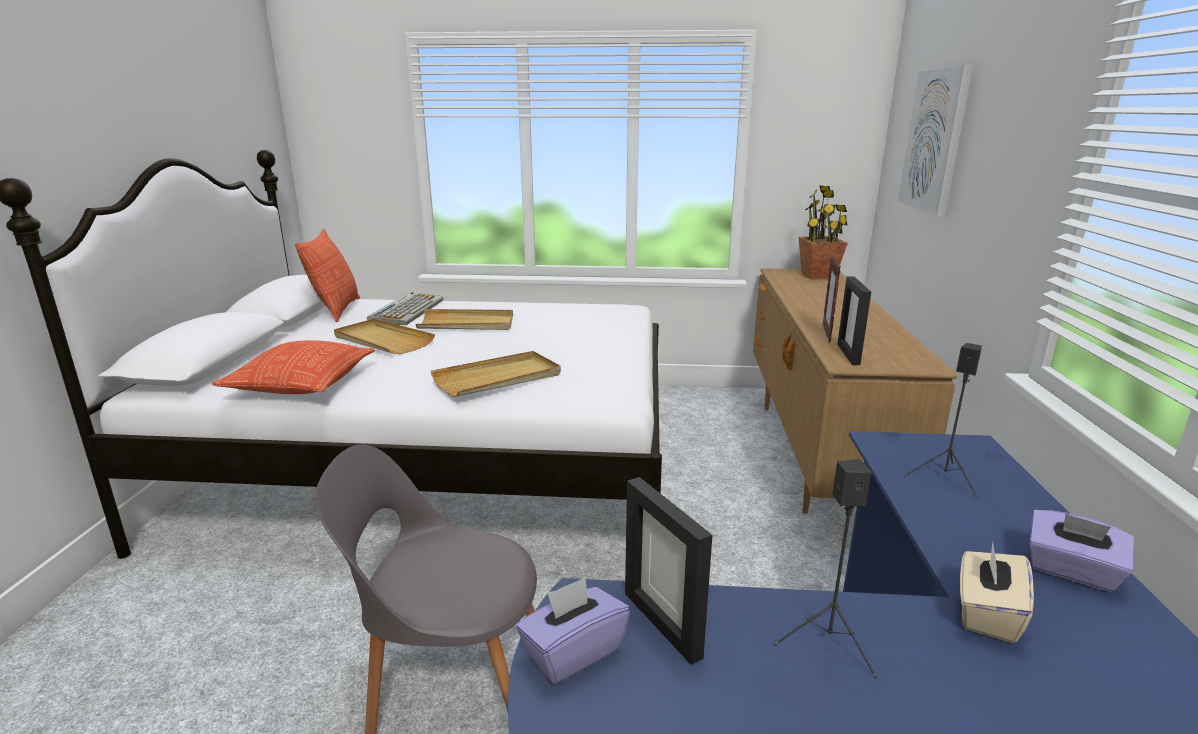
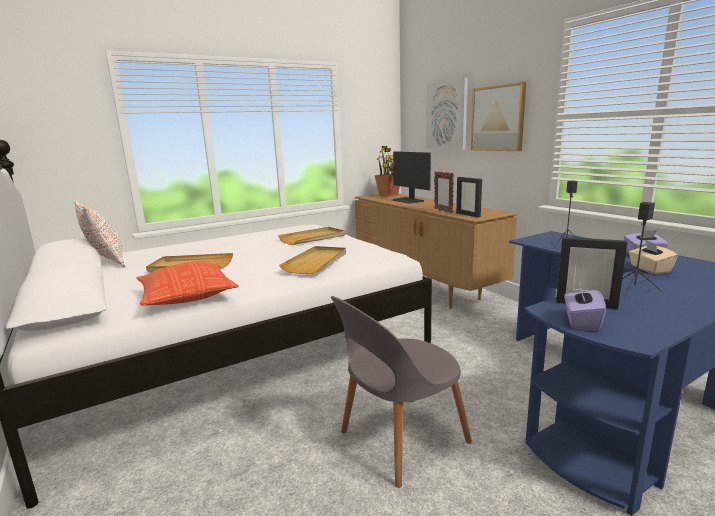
camera: 35 degrees left, 5 degrees down
(336, 310) = (106, 262): orange pillow -> white pillow
(407, 310) = (167, 251): keyboard -> none
(467, 324) = (231, 248): beige tray -> beige tray (313, 238)
(821, 295) = (408, 200): none -> monitor
(996, 162) = (498, 118): none -> picture

